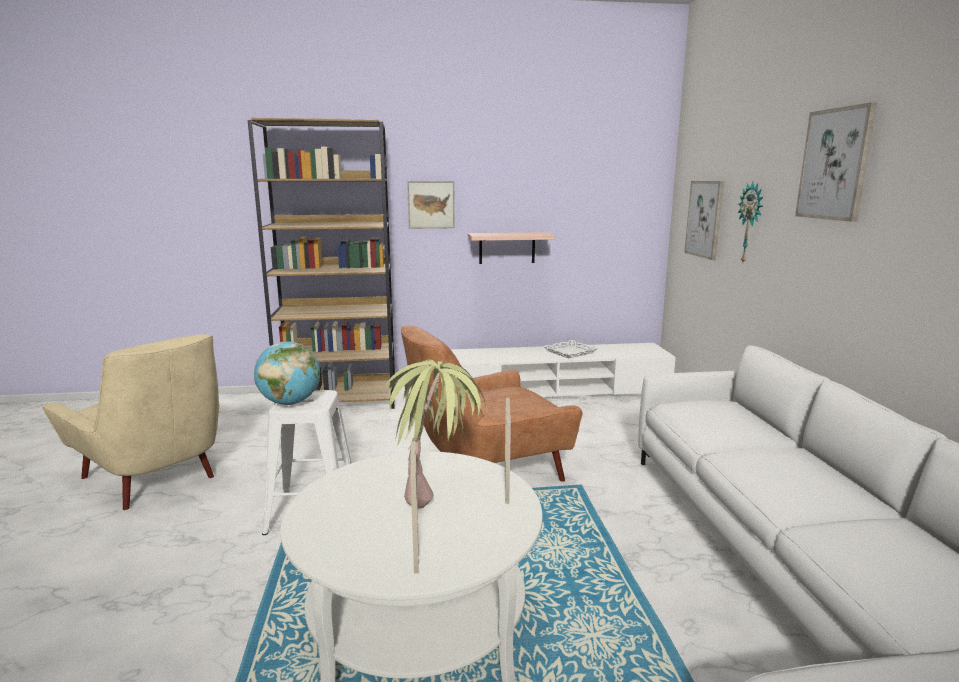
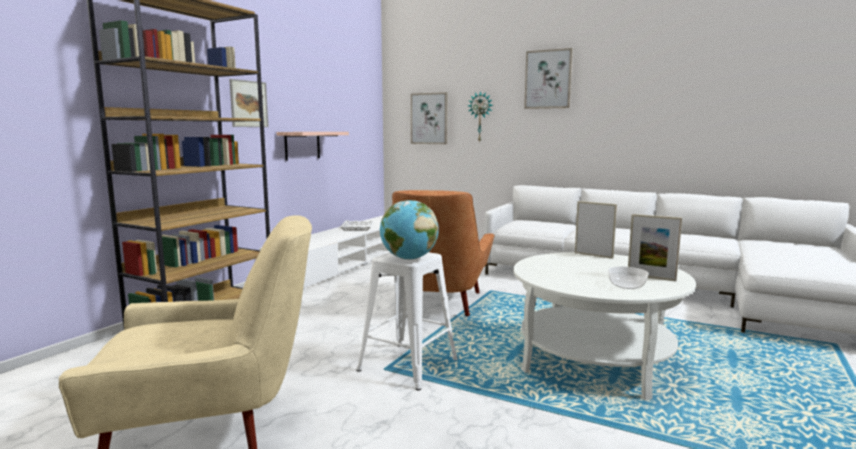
camera: 55 degrees left, 5 degrees down
(352, 537) = (627, 286): none -> bowl
(436, 489) = (581, 265): potted plant -> none

